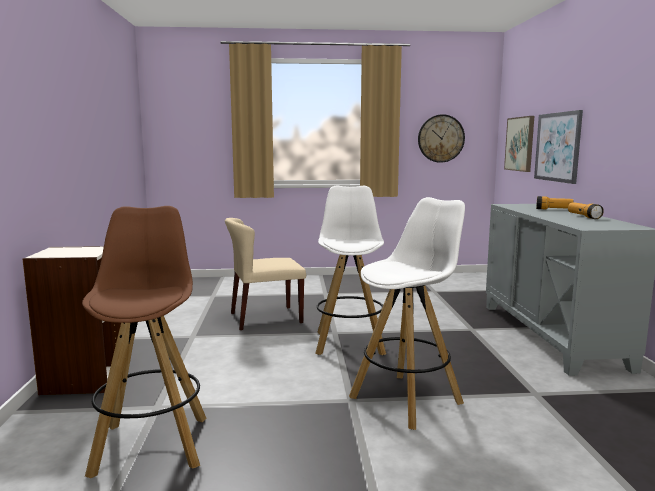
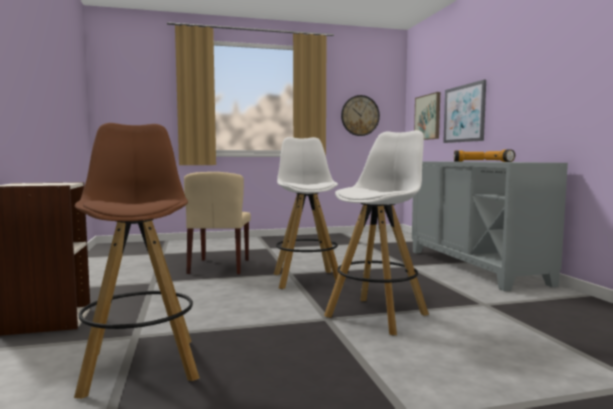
camera: 10 degrees left, 5 degrees down
(265, 318) = (220, 266): beige chair -> beige chair turned 60 degrees counterclockwise

